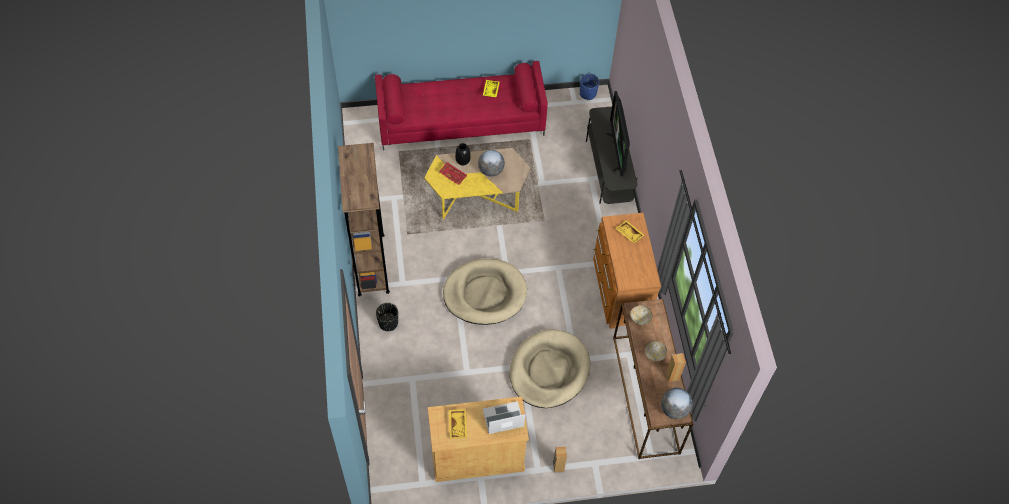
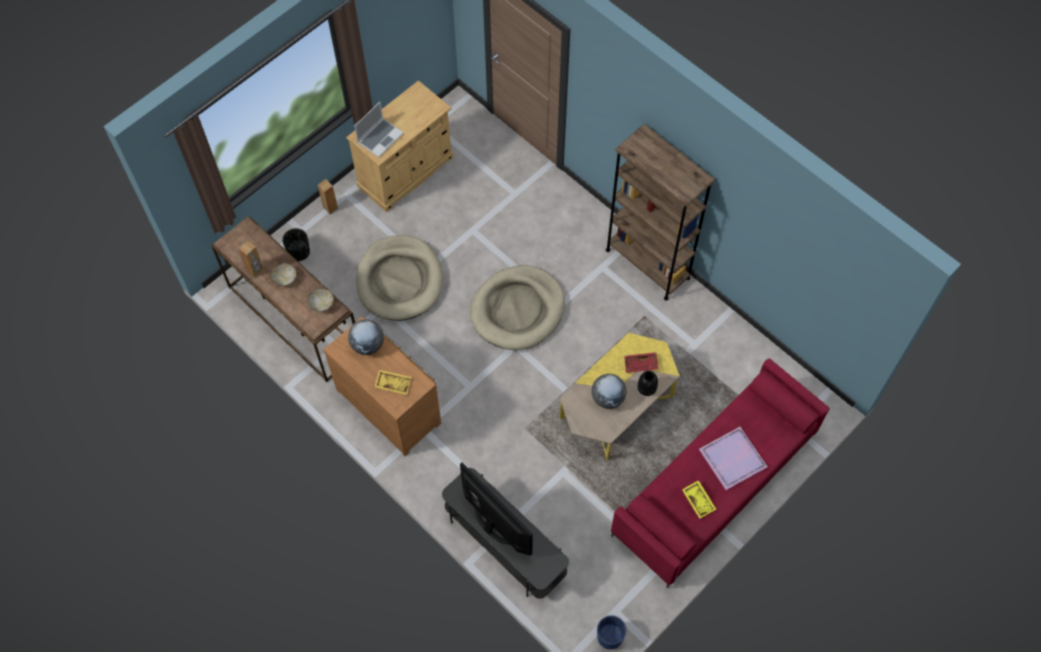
camera: 145 degrees right, 5 degrees up
(388, 323) = (579, 224): black planter -> black planter (298, 252)
(450, 96) = (734, 459): none -> purple tray
(458, 425) = (413, 110): yellow tray -> none
(674, 409) = (235, 242): globe -> globe (368, 345)

